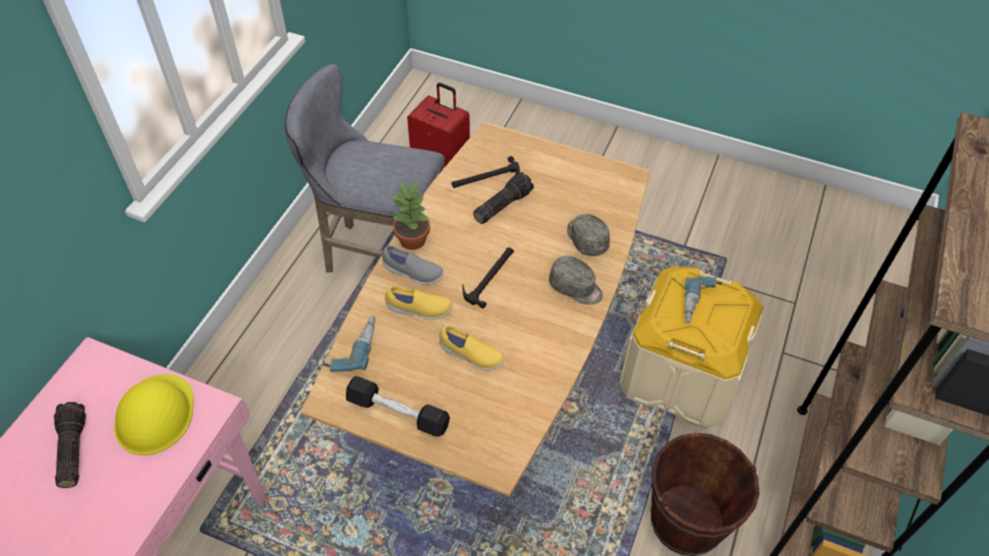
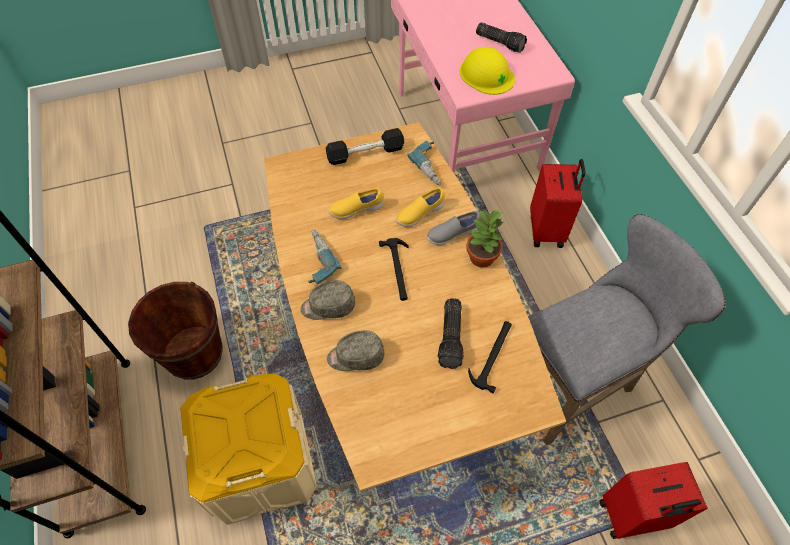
camera: 140 degrees right, 5 degrees up
(230, 379) = (547, 230): none -> red suitcase
(586, 239) = (355, 356): grey cap -> grey cap turned 150 degrees clockwise
(700, 304) = (241, 433): power drill -> power drill (315, 260)

